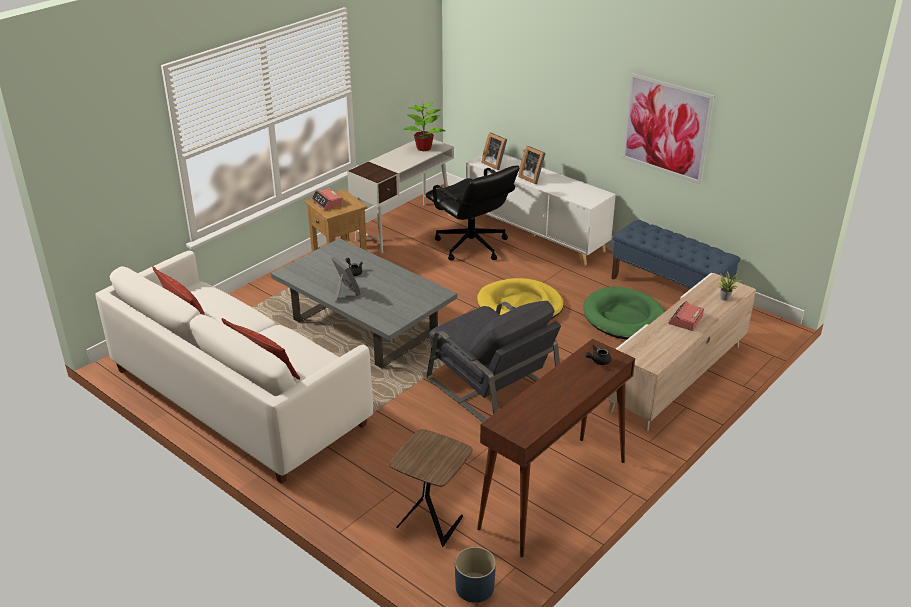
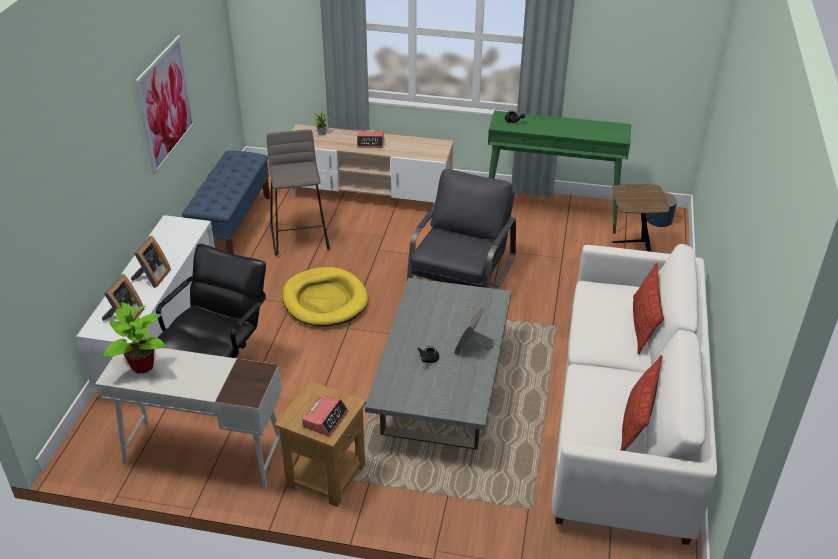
camera: 120 degrees left, 5 degrees up
(553, 494) = (551, 214): brown console table -> green console table
(624, 318) = (300, 237): green dog bed -> grey stool

